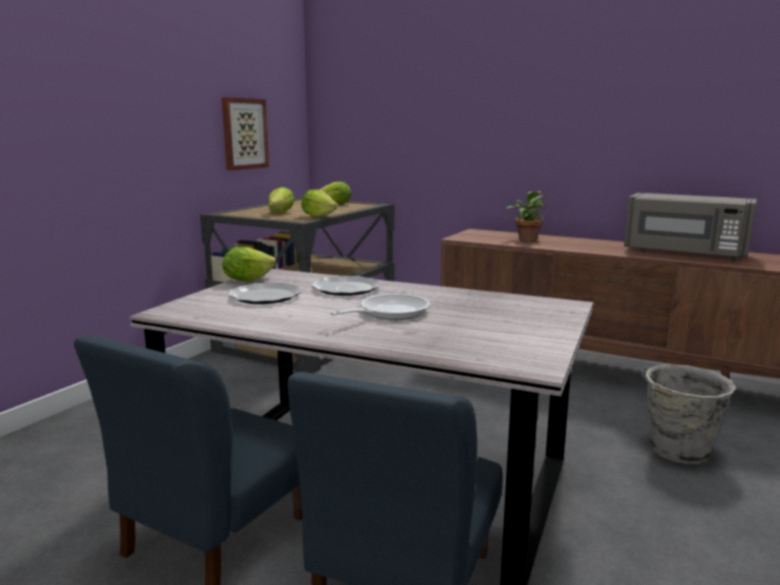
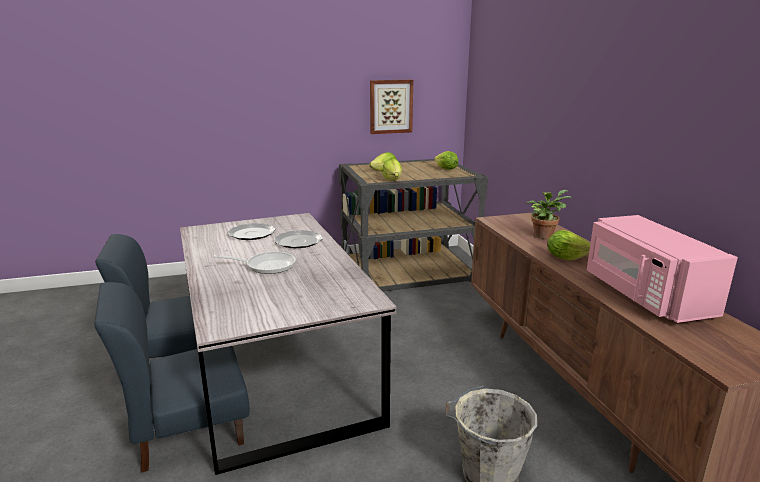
camera: 45 degrees right, 5 degrees up
(247, 280) = (276, 219): lettuce -> lettuce (566, 258)
(684, 253) = (644, 295): grey microwave -> pink microwave

